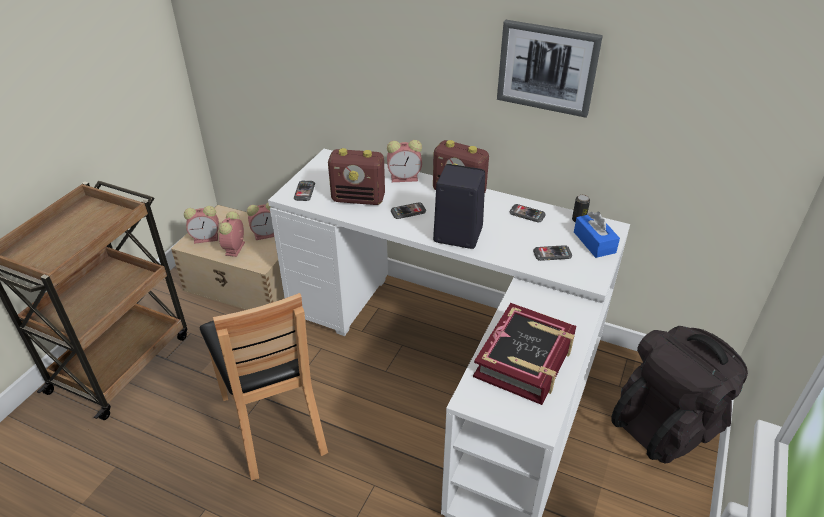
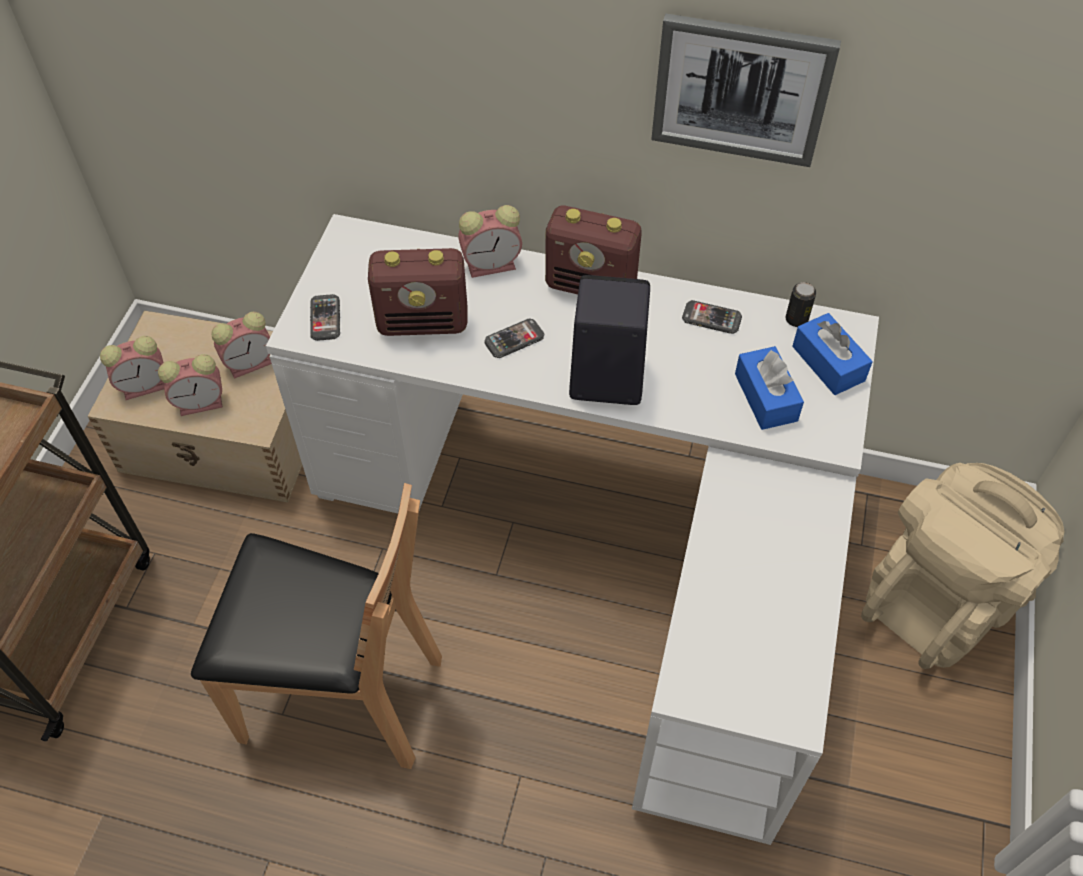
camera: 10 degrees left, 15 degrees up
(235, 249) = (202, 402): alarm clock -> alarm clock turned 105 degrees counterclockwise
(275, 422) = (340, 694): brown chair -> brown chair turned 45 degrees counterclockwise
(525, 360) = (754, 604): book -> none
(552, 254) = (765, 397): phone -> blue tissue box
(668, 424) = (940, 599): black backpack -> beige backpack

